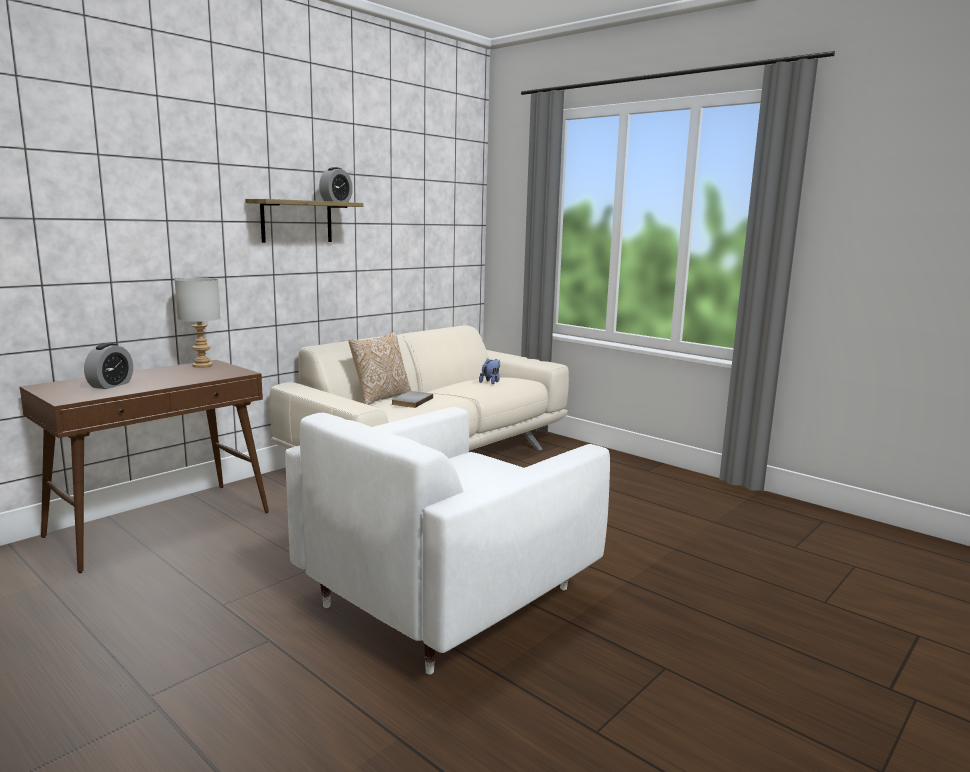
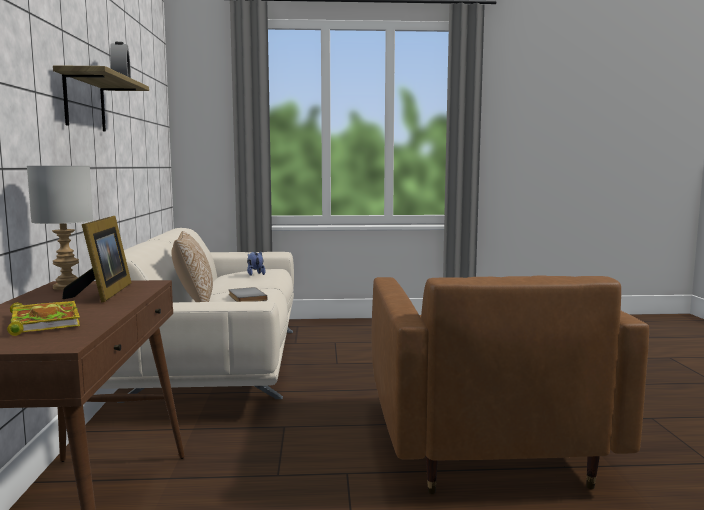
camera: 45 degrees left, 5 degrees down
(111, 385) = (43, 321): alarm clock -> book
(196, 374) = (104, 293): none -> picture frame
(448, 598) = (482, 442): white armchair -> brown armchair

